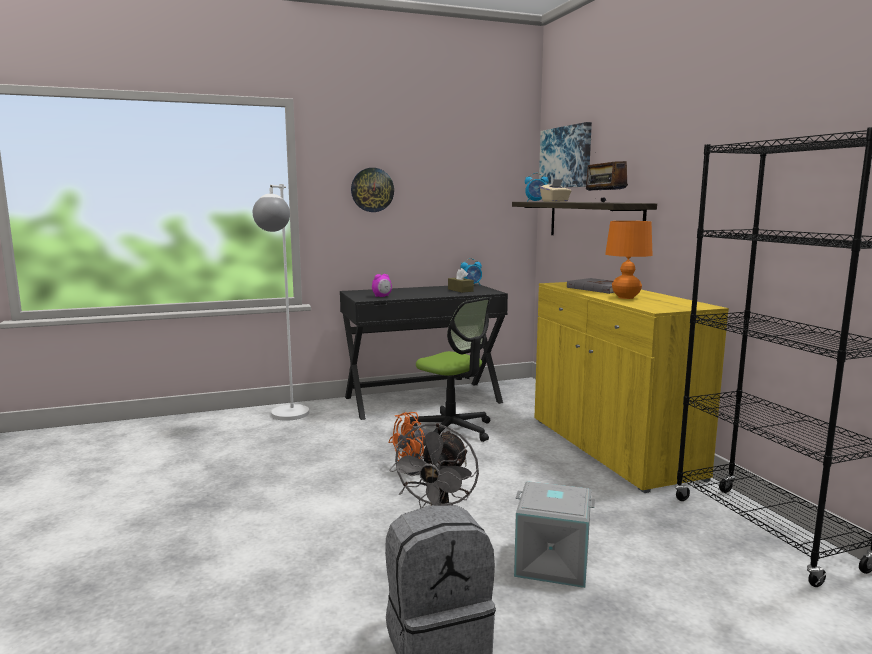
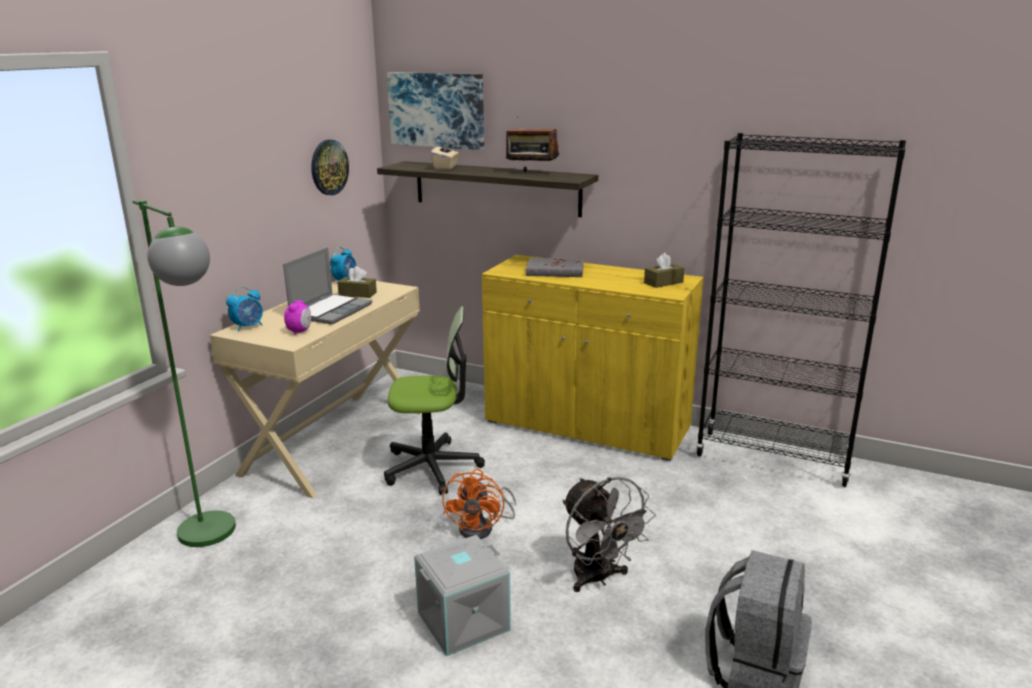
camera: 45 degrees left, 10 degrees up
(287, 418) = (216, 539): white floor lamp -> green floor lamp
(372, 190) = (226, 179): wall clock -> wall clock (329, 167)
(422, 399) = (335, 441): black desk -> beige desk
(424, 293) = (331, 310): none -> laptop
(536, 201) = (410, 166): alarm clock -> alarm clock (248, 327)
(551, 563) = (713, 559): grey storage box -> grey storage box (463, 622)
(625, 297) = (609, 280): orange table lamp -> none
(672, 304) = (663, 282): none -> brown tissue box

